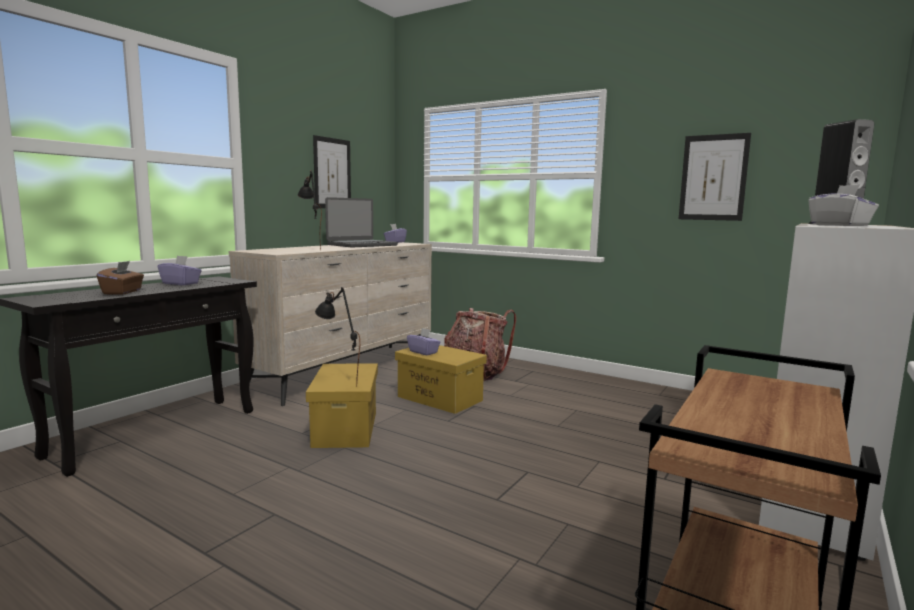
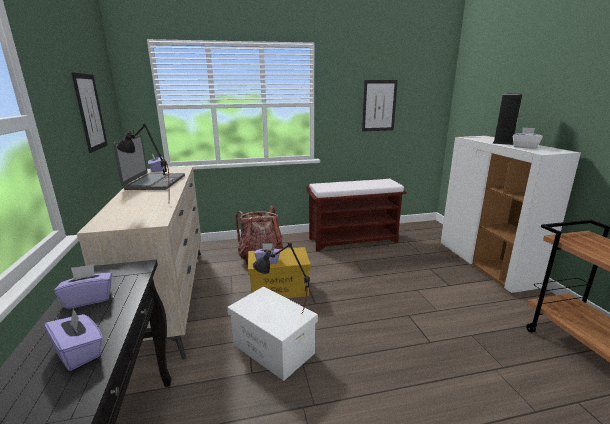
camera: 45 degrees left, 10 degrees up
(122, 292) = (79, 352): brown tissue box -> purple tissue box
(345, 428) = (272, 348): yellow storage box -> white storage box
(626, 394) = (353, 240): none -> brown bench

